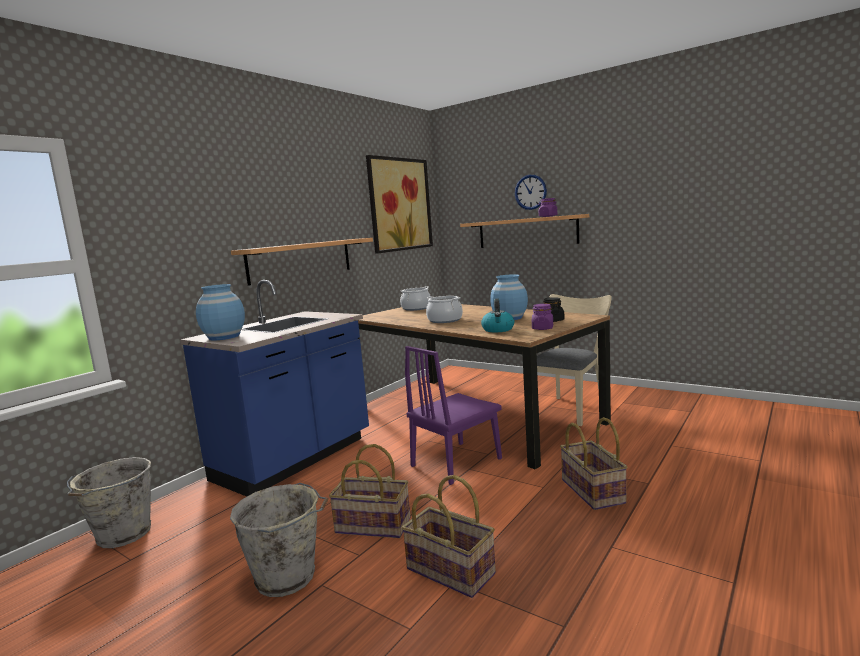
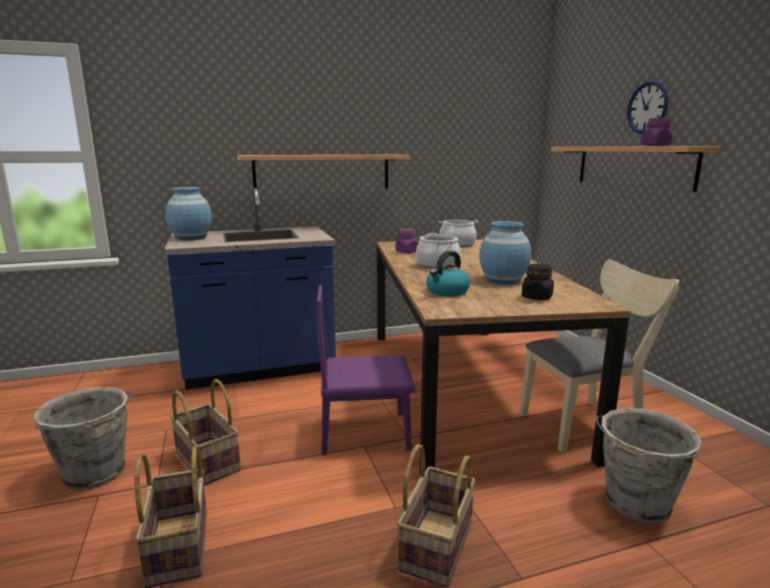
camera: 35 degrees right, 5 degrees up
(122, 535) = (90, 383): grey bucket -> grey bucket (636, 504)
(399, 204) = (479, 117): picture -> none
(542, 328) = (494, 304): purple jar -> purple jar (407, 252)

